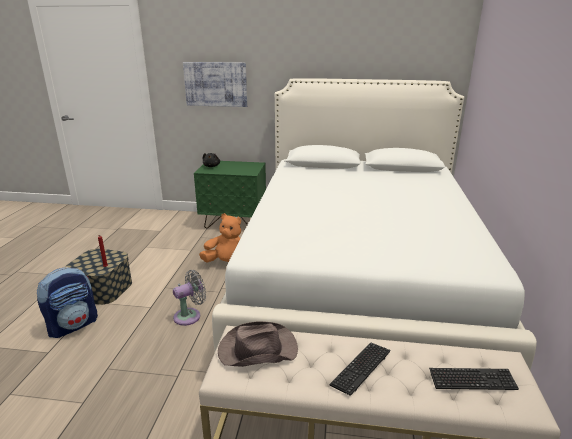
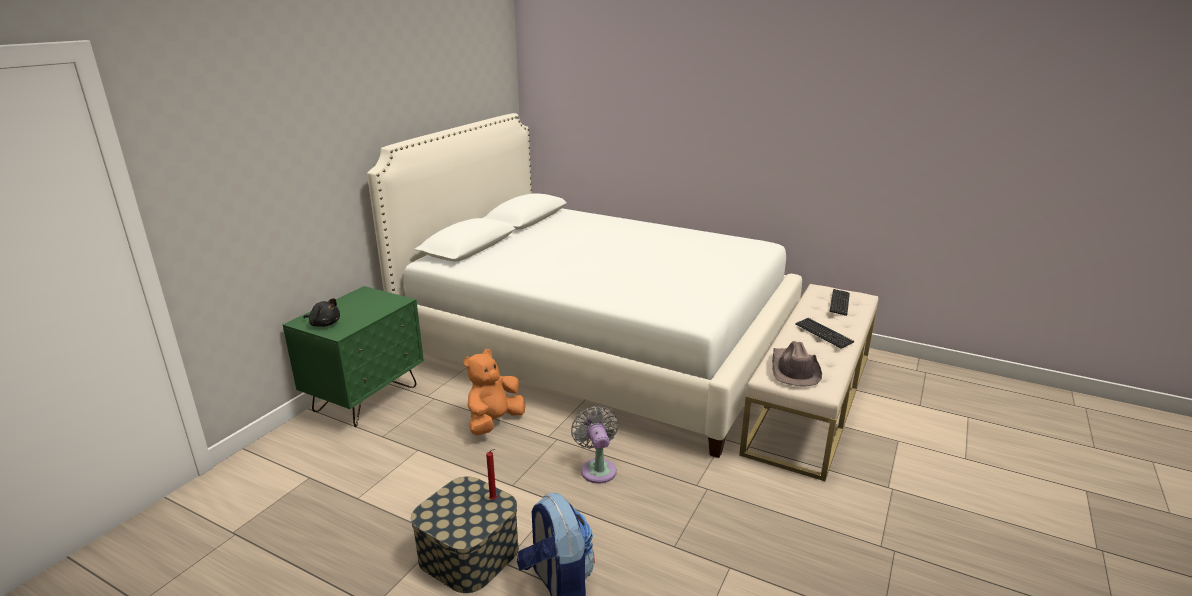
camera: 70 degrees left, 0 degrees up
(216, 84) = (274, 185): picture -> none

